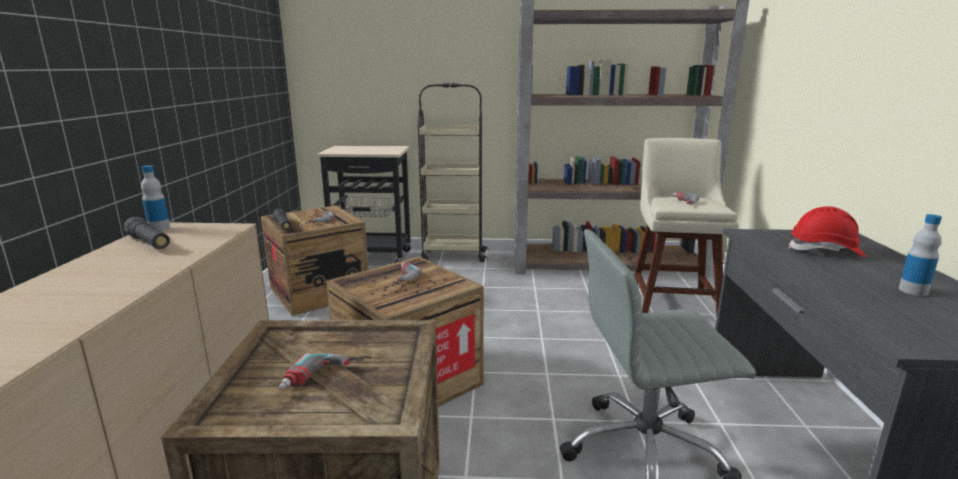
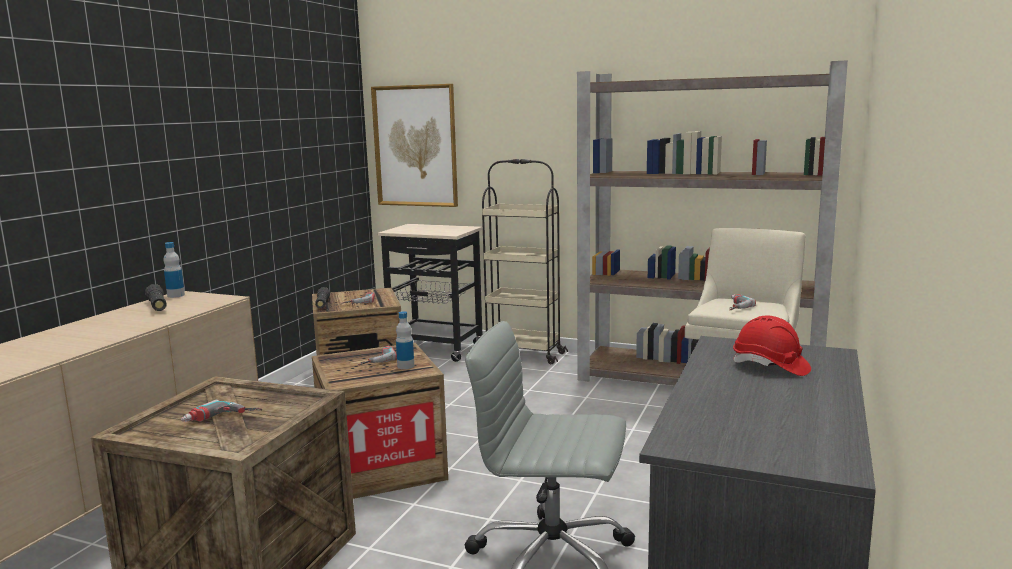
camera: 20 degrees right, 5 degrees down
(339, 71) = (415, 146): none -> picture
(913, 290) = (784, 409): bottle -> bottle (405, 366)

